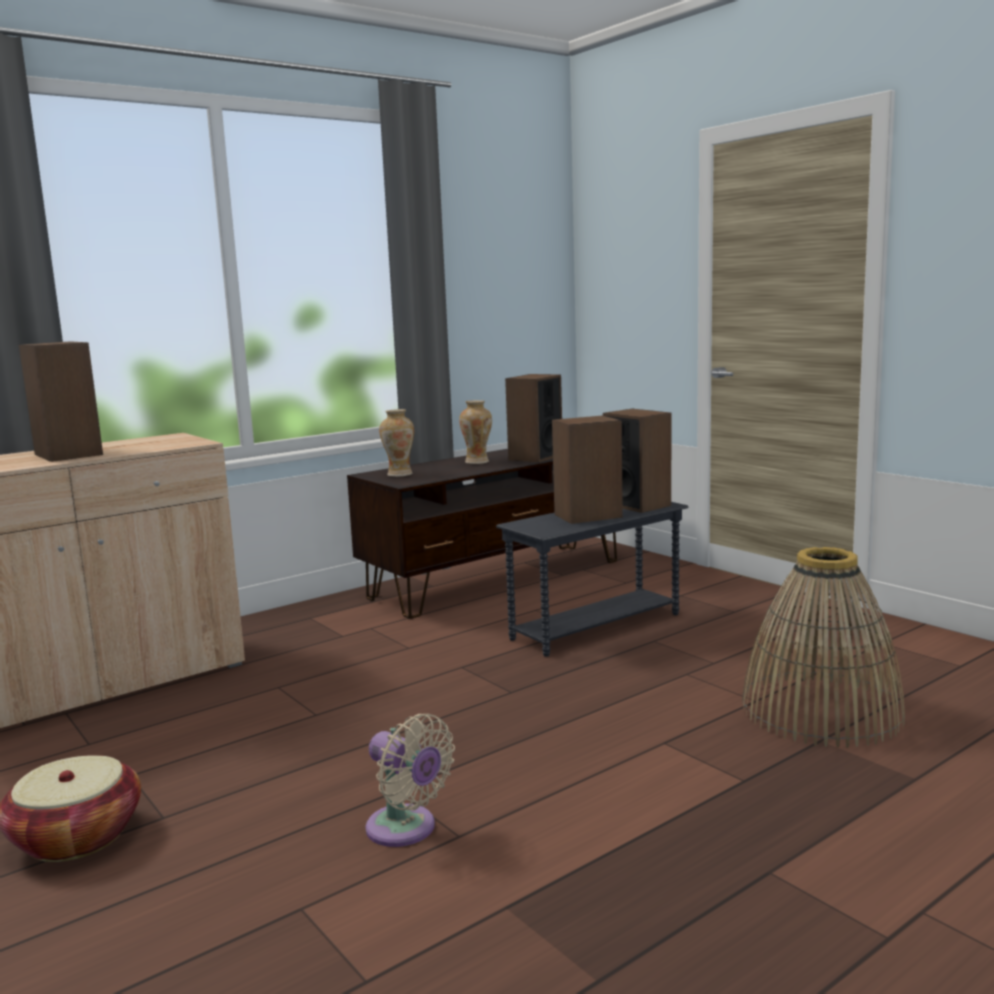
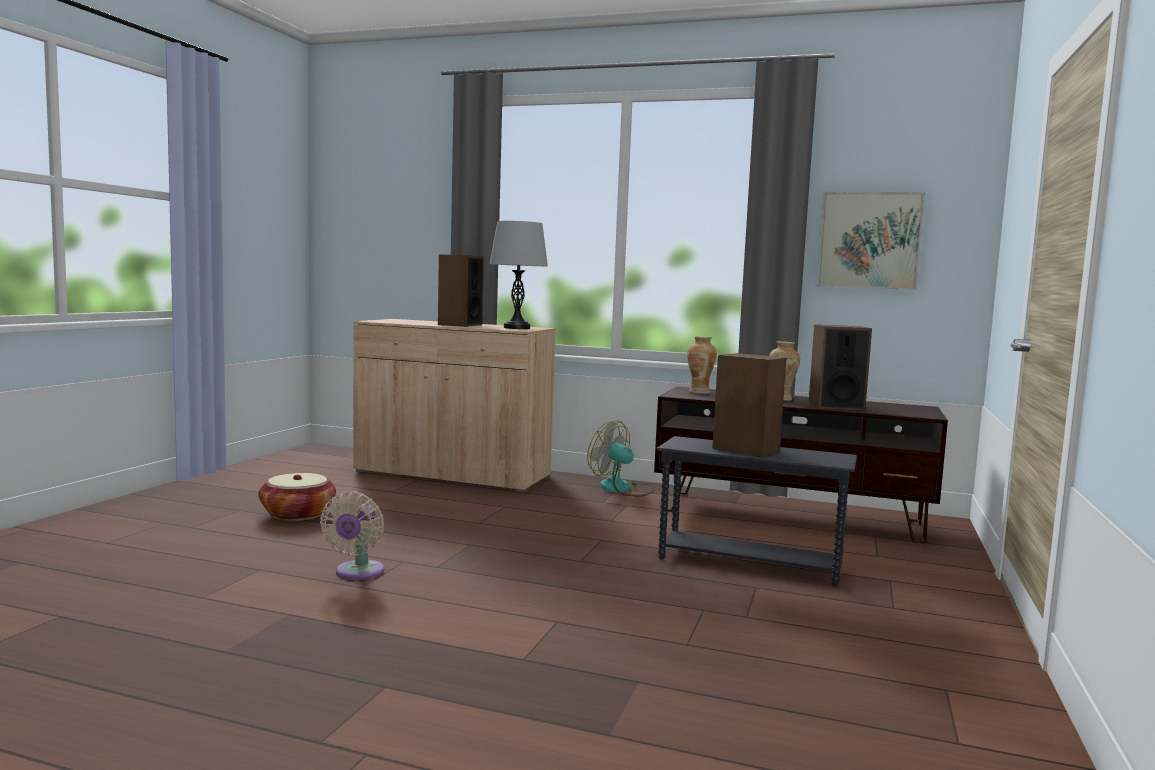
camera: 55 degrees right, 5 degrees down
(164, 442) = (516, 328): none -> grey table lamp
(314, 616) = (622, 489): none -> fan
(486, 285) = (869, 240): none -> picture
(637, 505) = (815, 456): speaker -> none
(821, 711) = (705, 675): basket -> none

